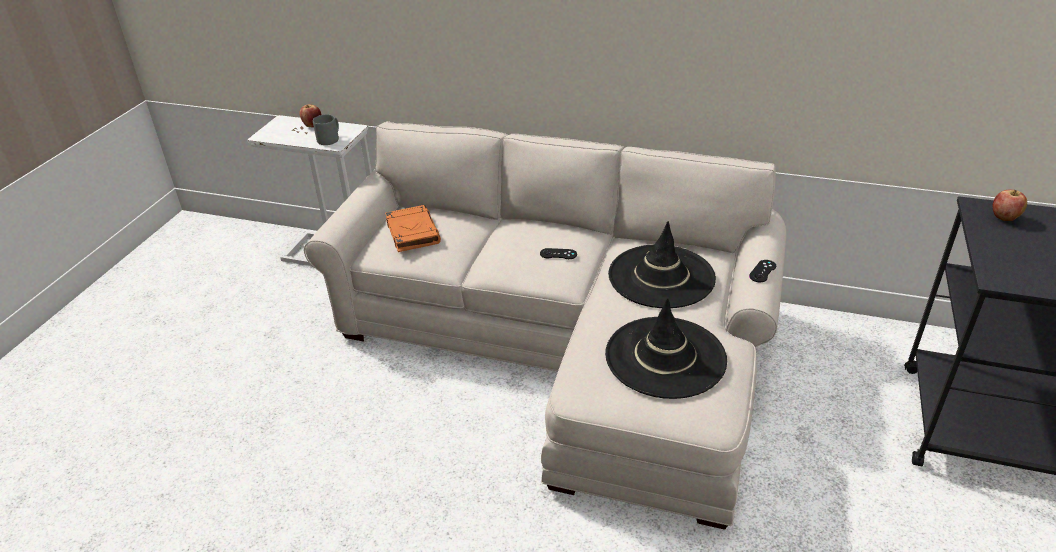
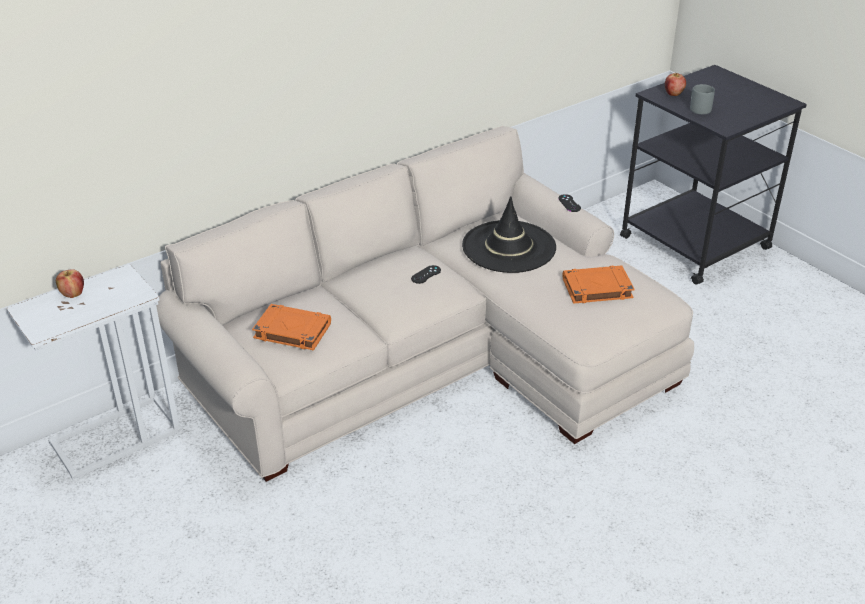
camera: 55 degrees left, 0 degrees up
(330, 139) = (123, 294): grey mug -> grey mug (698, 108)
(665, 357) = (596, 289): black hat -> orange book

